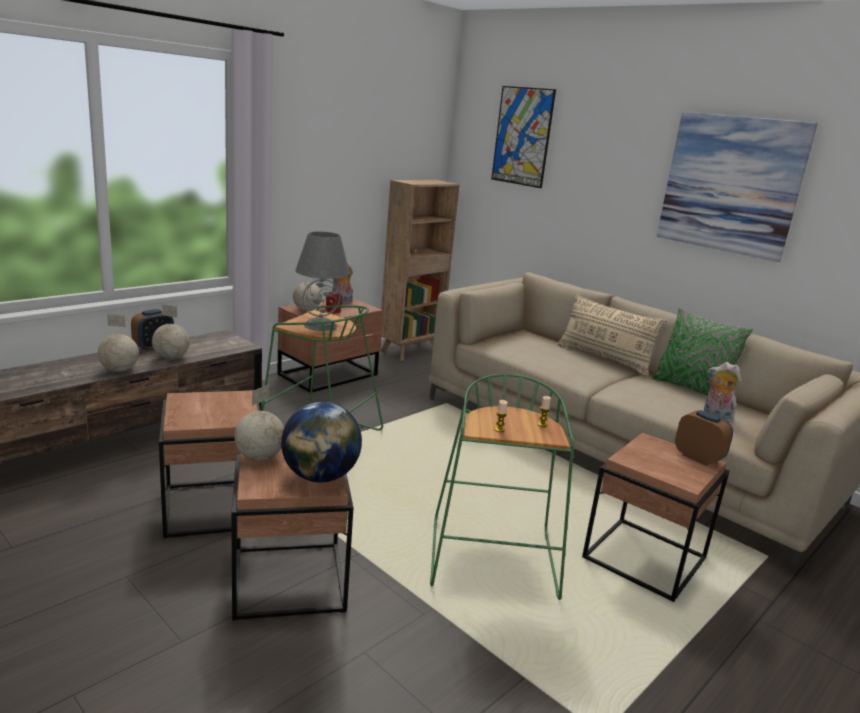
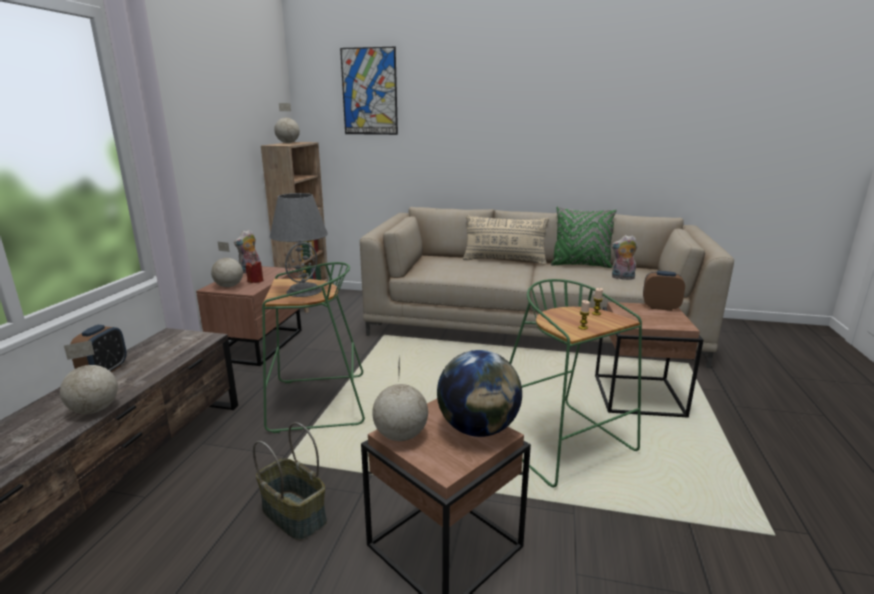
camera: 30 degrees left, 0 degrees up
(171, 357) = (141, 375): globe -> globe (288, 143)
(215, 508) = (295, 515): brown side table -> basket
(731, 184) = (562, 107): picture -> none

